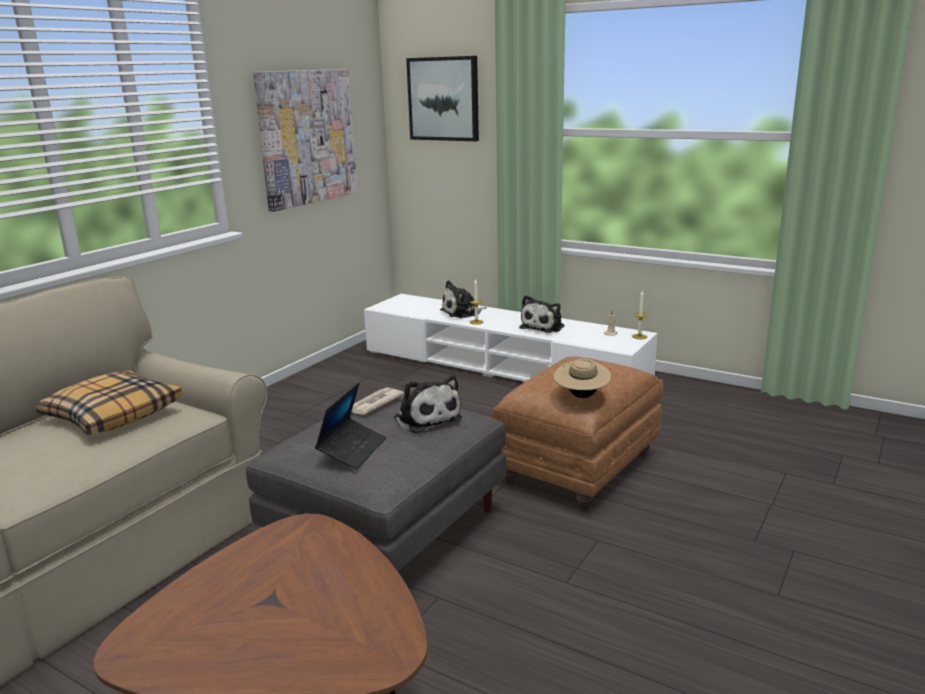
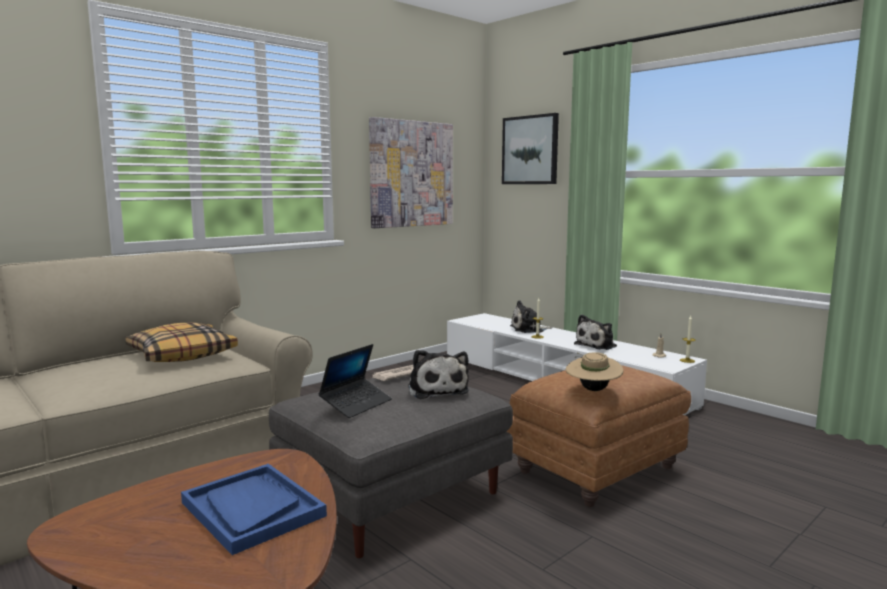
camera: 15 degrees right, 10 degrees down
(316, 591) = (252, 509): none -> blue tray

